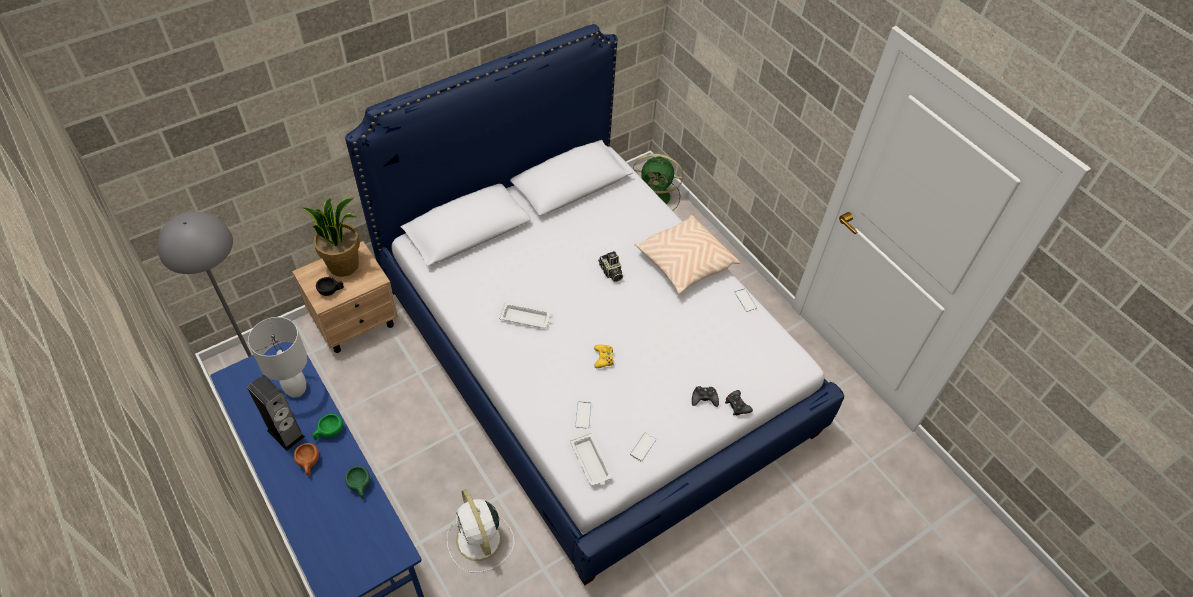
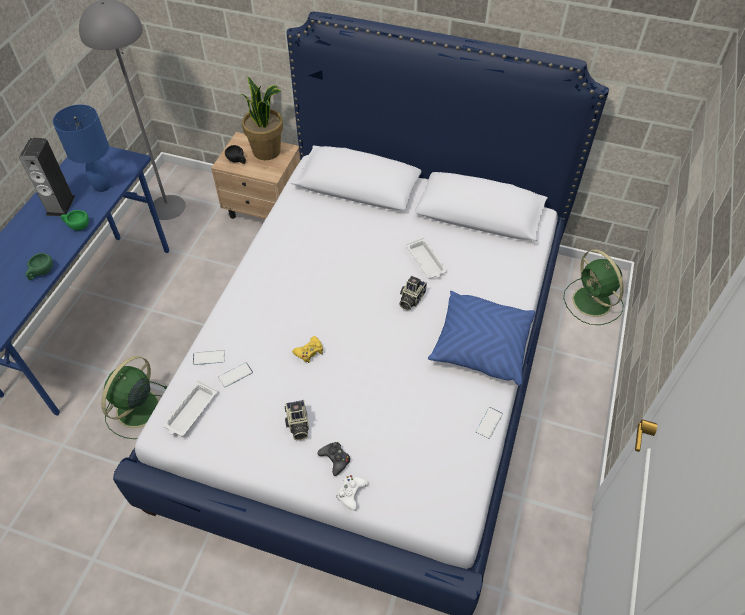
camera: 55 degrees right, 0 degrees up
(295, 389) = (102, 185): white table lamp -> blue table lamp
(309, 464) = (42, 233): brown cup -> none
(479, 541) = (137, 410): white fan -> green fan
(526, 318) = (303, 274): white tray -> white tray (426, 261)
(643, 447) = (238, 442): phone -> phone (209, 357)
(658, 403) = (297, 424): none -> camera
(684, 263) = (481, 346): beige pillow -> blue pillow
(737, 405) = (351, 493): black game controller -> white game controller

